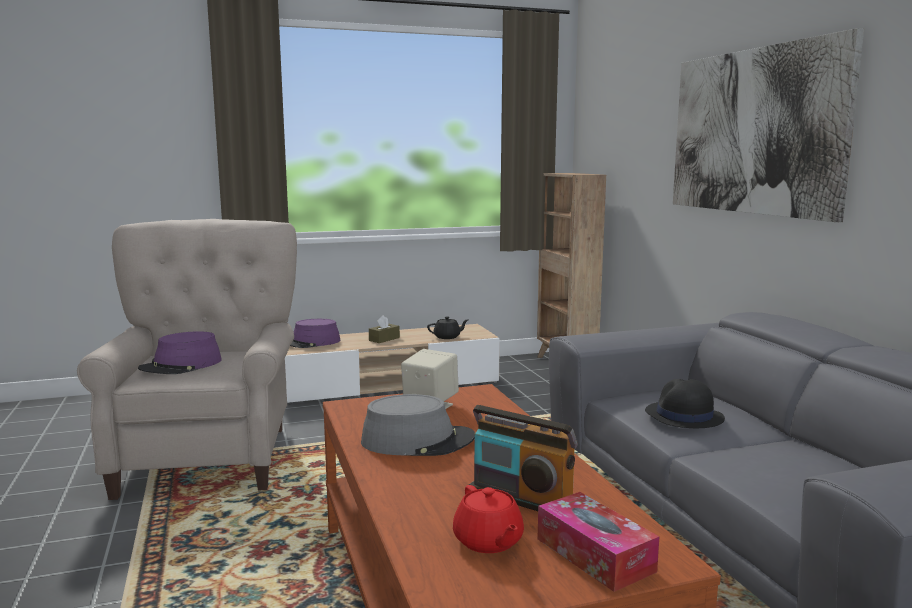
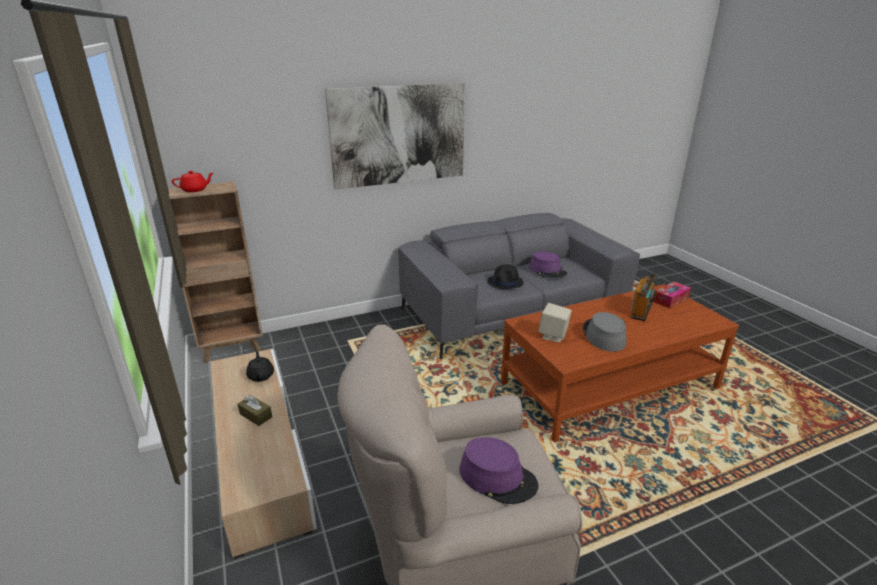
camera: 95 degrees left, 15 degrees up
(310, 342) = (252, 472): purple hat -> purple hat (548, 270)
(488, 541) = (679, 316): red teapot -> red teapot (195, 190)

